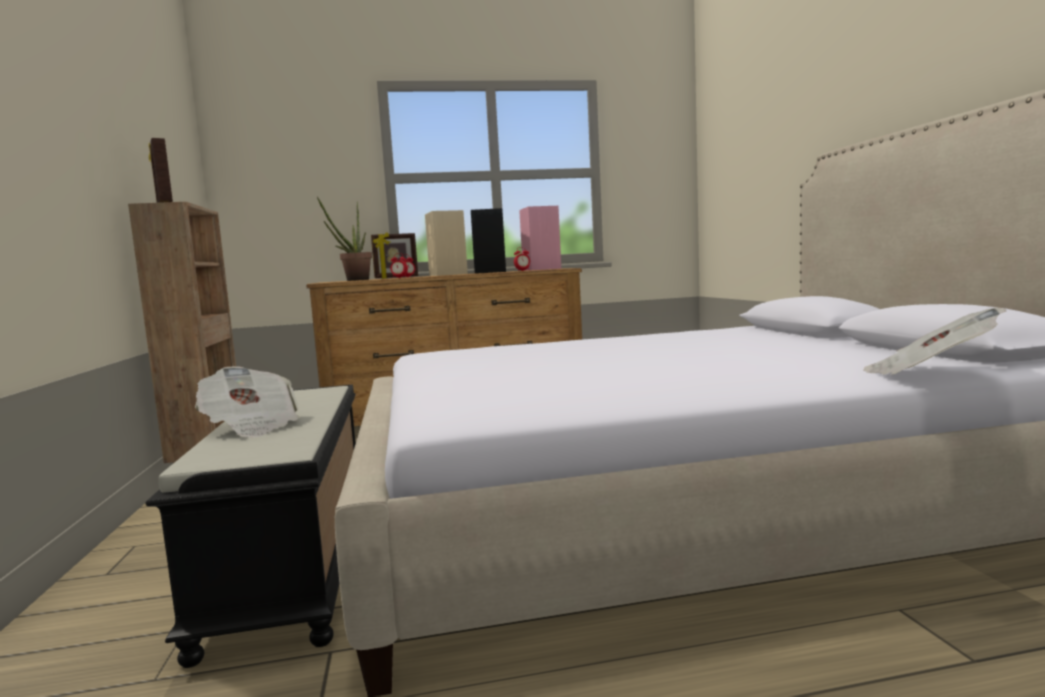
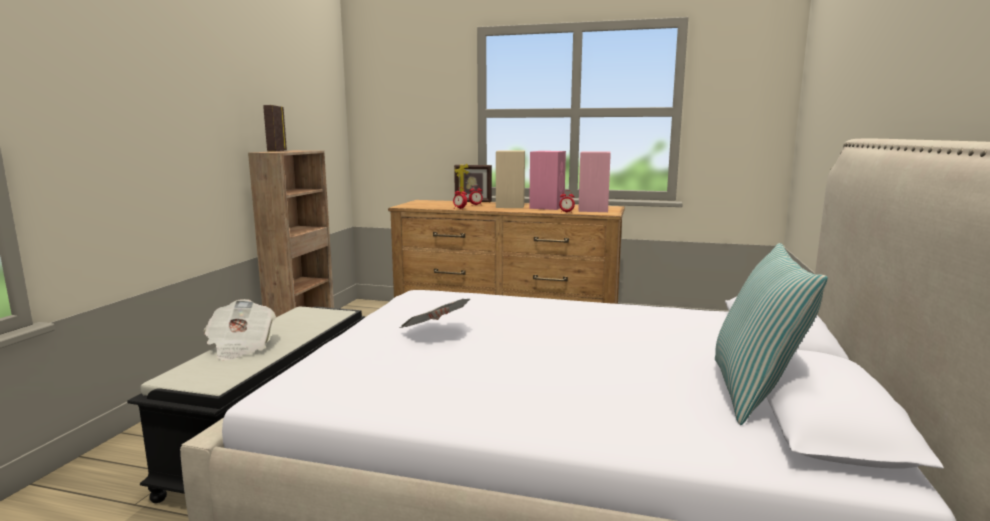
camera: 25 degrees right, 5 degrees up
(353, 280) = (430, 205): potted plant -> none
(489, 272) = (547, 207): black speaker -> pink speaker
(872, 348) = (754, 392): none -> pillow
(928, 374) = (700, 455): newspaper -> newspaper (434, 332)

